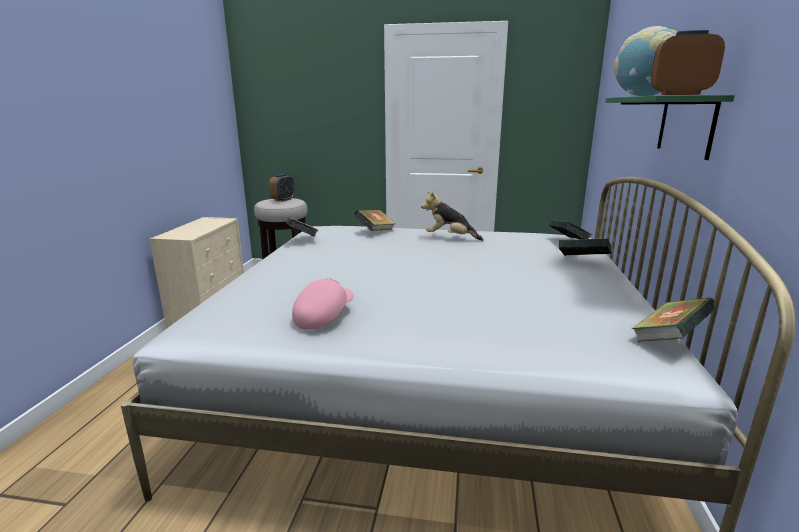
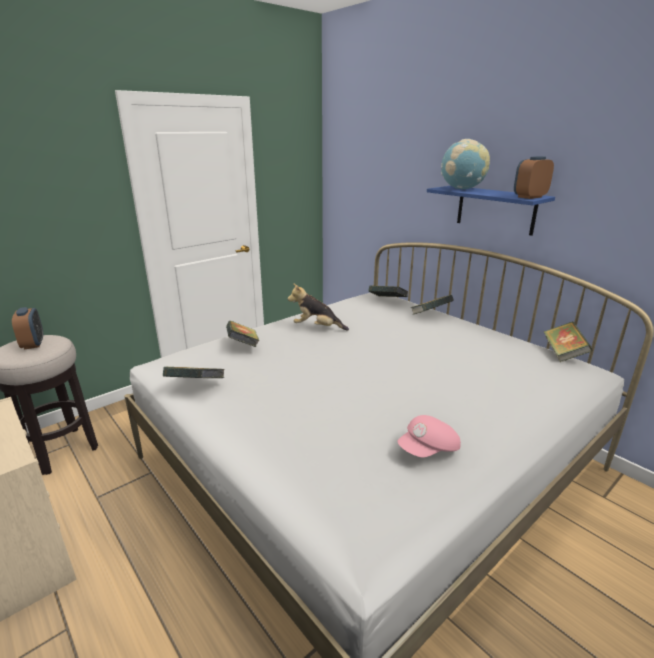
camera: 50 degrees left, 5 degrees up
(323, 316) = (428, 450): pink cap -> pink cap turned 105 degrees counterclockwise
(450, 238) = (317, 327): plush toy -> plush toy turned 45 degrees clockwise
(686, 125) = (495, 209): green shelf -> blue shelf

